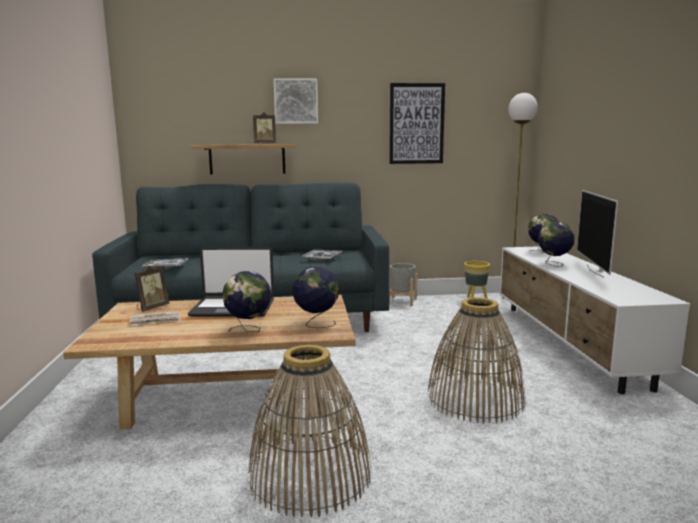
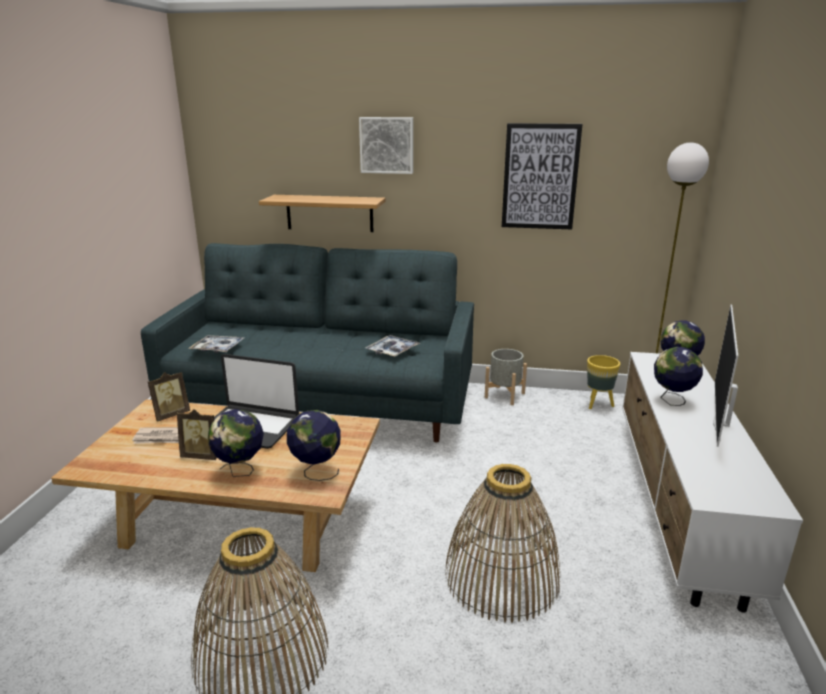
camera: 15 degrees right, 10 degrees up
(265, 144) = (346, 198): picture frame -> picture frame (202, 455)

